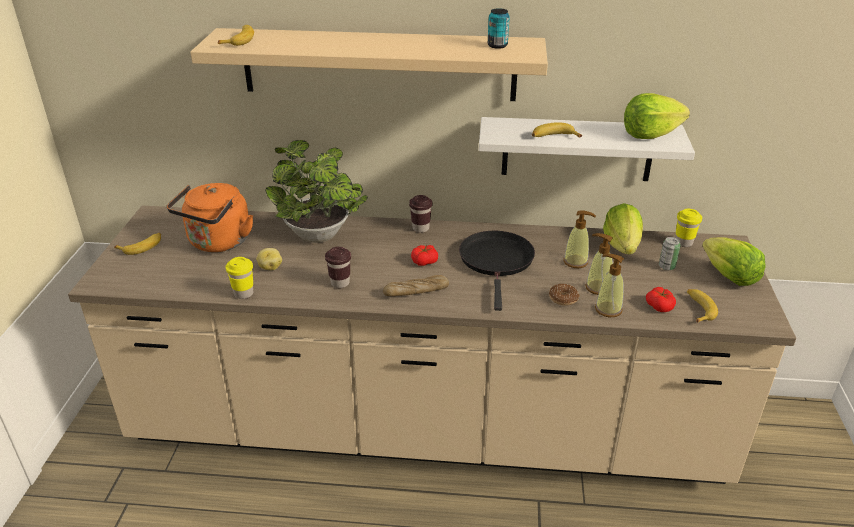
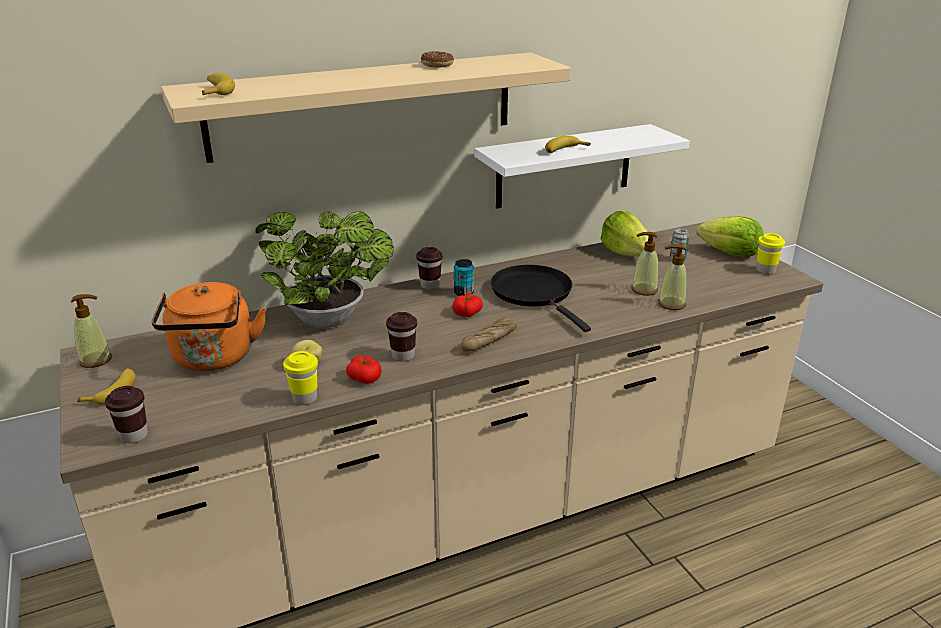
camera: 30 degrees left, 5 degrees down
(124, 283) = (134, 436): none -> brown cup
(497, 45) = (502, 62): can -> can (463, 293)
(563, 298) = (626, 306): donut -> donut (437, 65)
(576, 262) = (603, 275): soap dispenser -> soap dispenser (96, 360)
(650, 135) = (638, 135): lettuce -> none
(659, 306) = (706, 290): tomato -> tomato (364, 378)
(683, 243) = (669, 238): yellow cup -> yellow cup (765, 271)
(698, 309) = (736, 283): banana -> none

